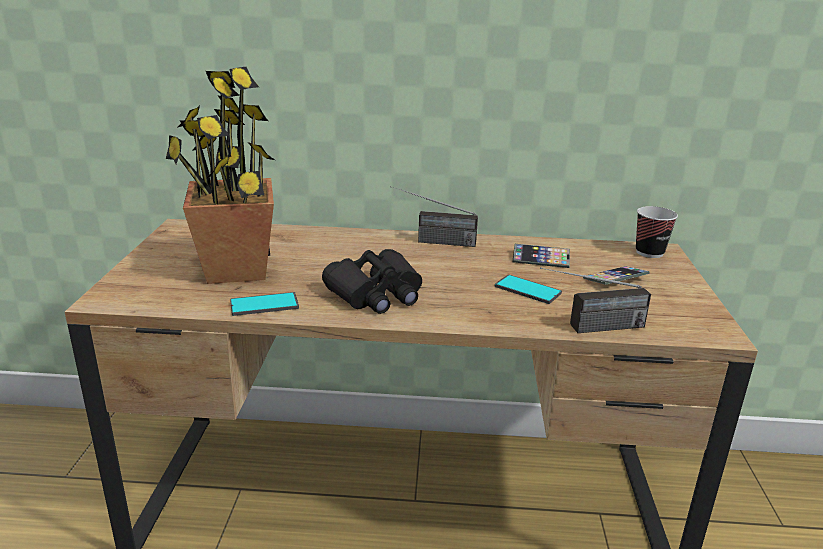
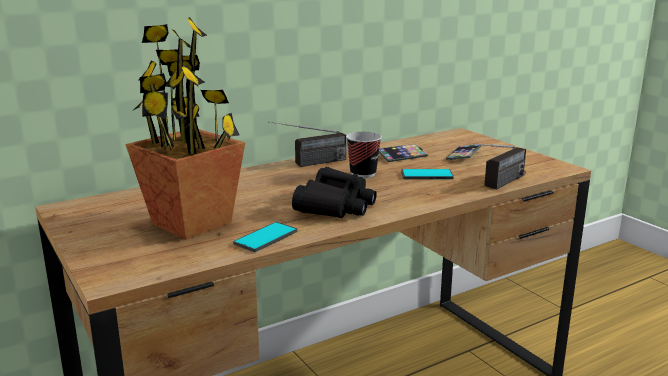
camera: 35 degrees left, 5 degrees down
(649, 252) = (455, 136): cup -> cup (363, 174)

